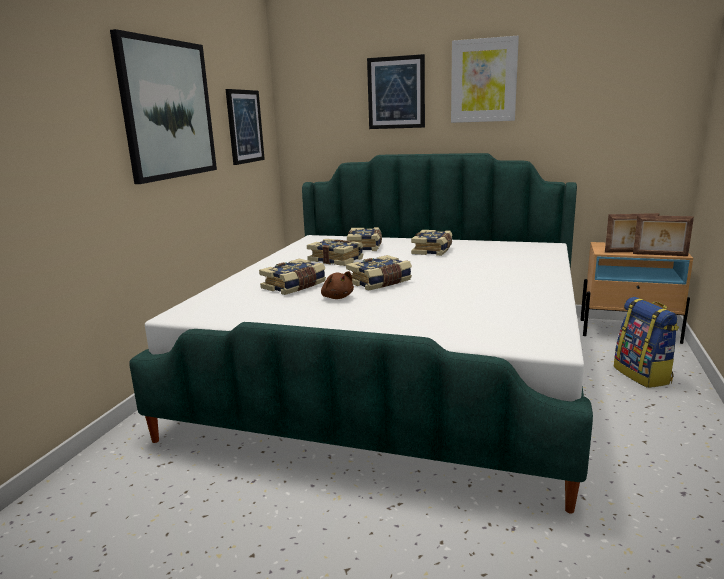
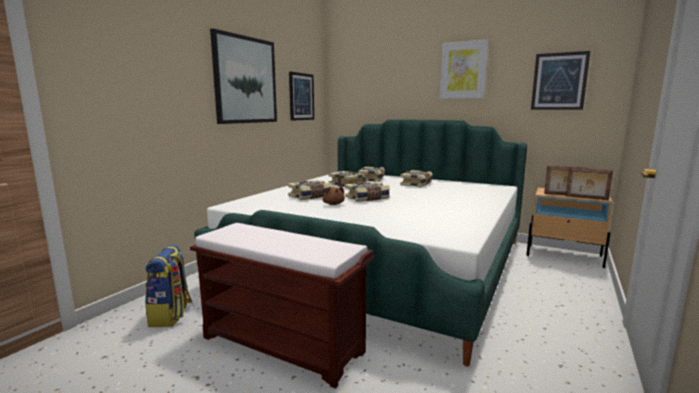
camera: 10 degrees right, 5 degrees down
(312, 520) = (284, 344): none -> brown bench
(396, 93) = (403, 78): picture -> picture (559, 81)
(643, 375) = (562, 285): backpack -> backpack (171, 315)

